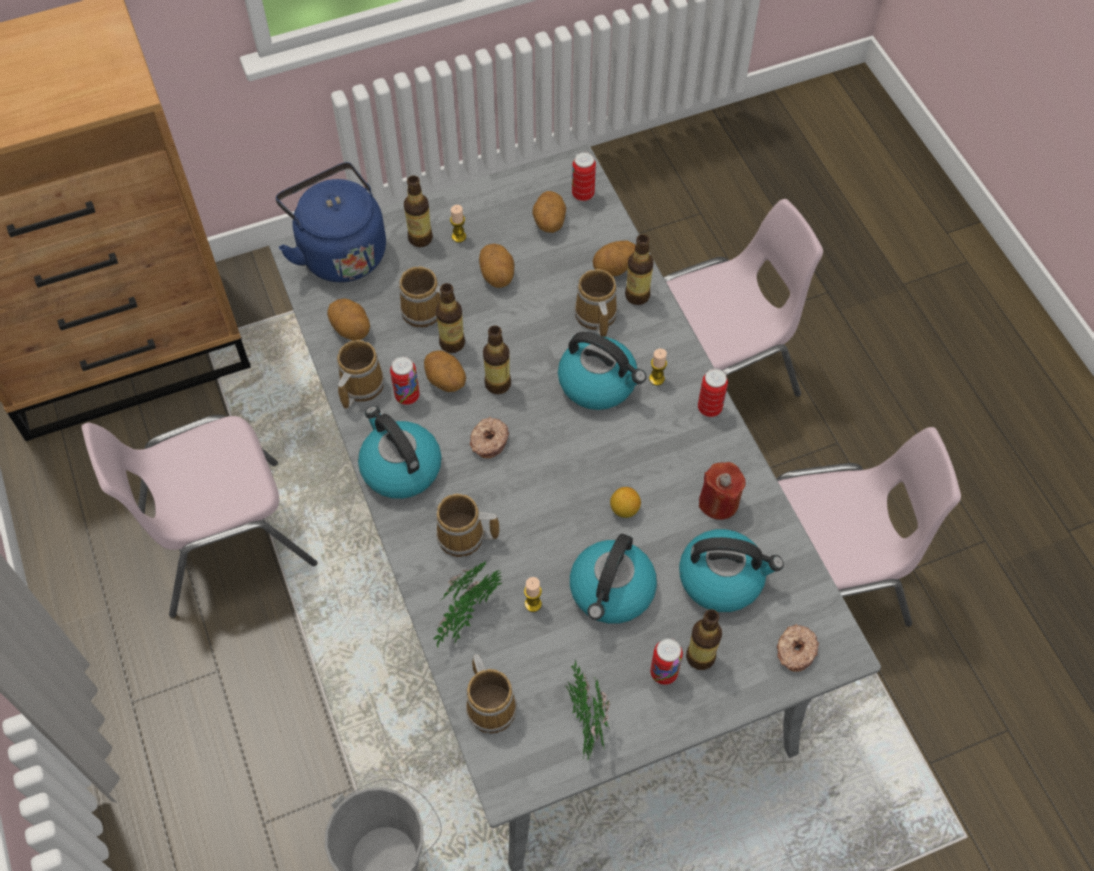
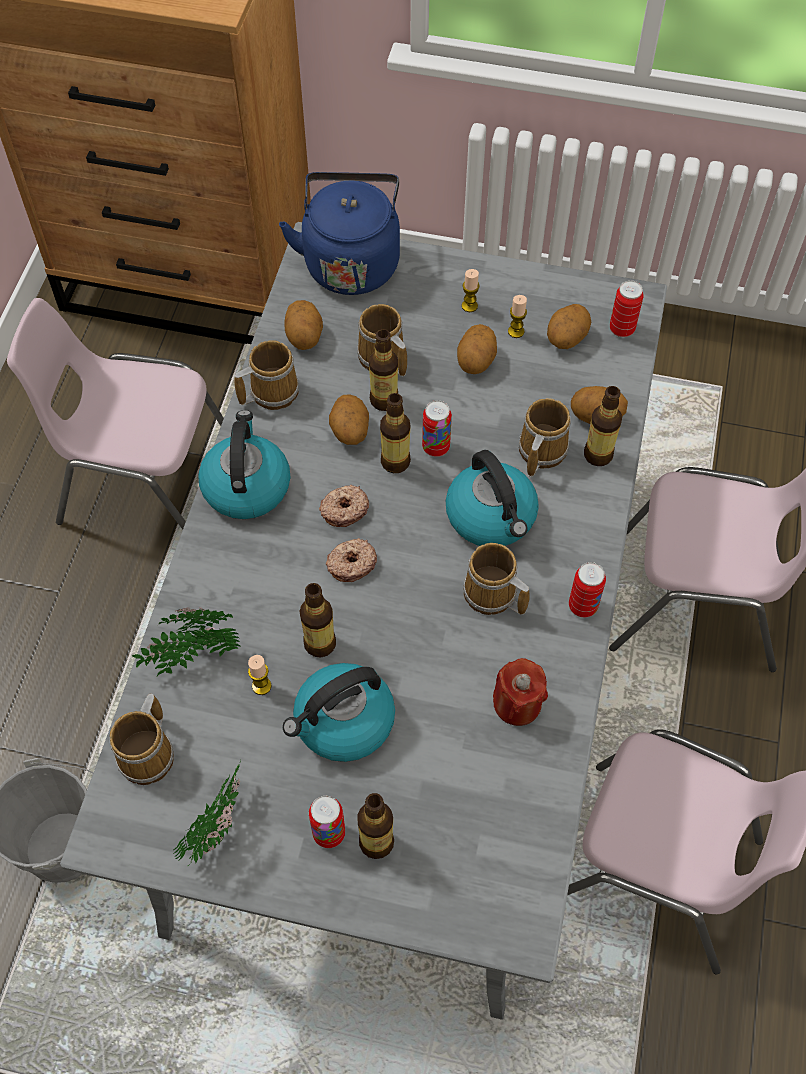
camera: 35 degrees right, 0 degrees up
(407, 396) = (305, 425): can -> can (436, 447)
(420, 238) = (433, 288): bottle -> bottle (320, 644)
(464, 538) = (250, 585): mug -> mug (492, 596)
(624, 509) = (418, 652): lemon -> none
(656, 379) = (552, 546): candle -> candle (516, 331)
(722, 578) = (460, 780): kettle -> none
(795, 651) = (475, 901): donut -> donut (351, 564)

